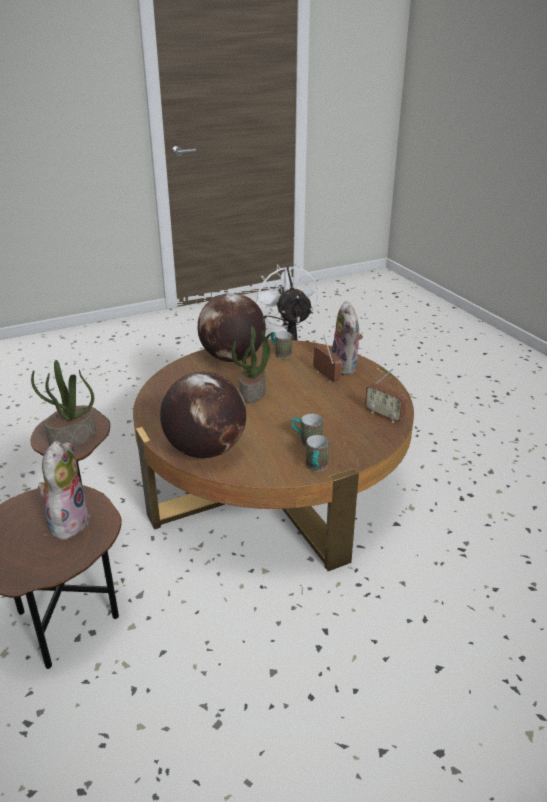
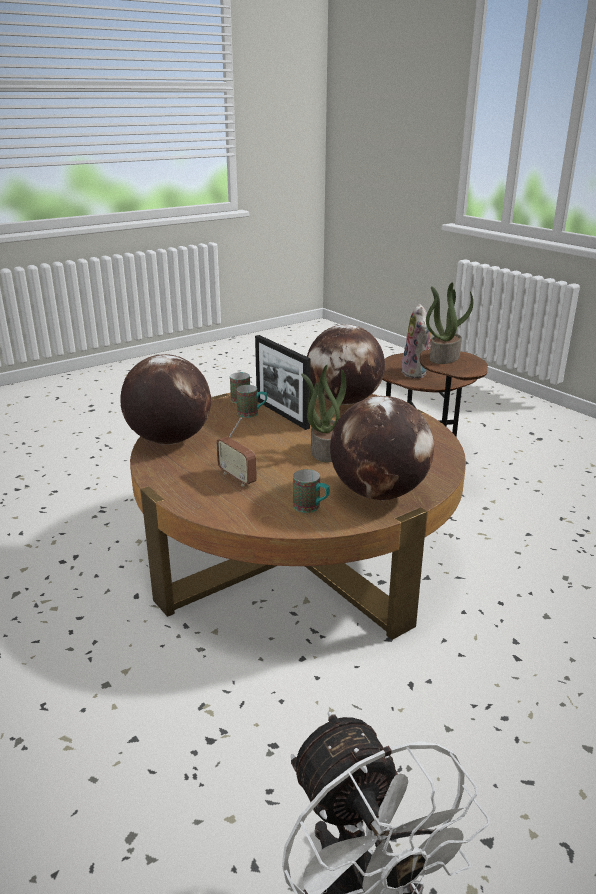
camera: 170 degrees right, 5 degrees down
(276, 438) = (282, 414): none -> picture frame
(346, 368) = (209, 493): plush toy -> none
(384, 416) = (169, 440): radio -> globe

